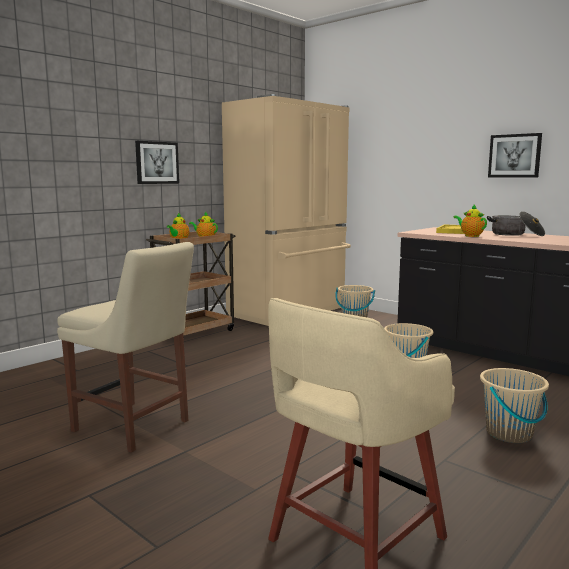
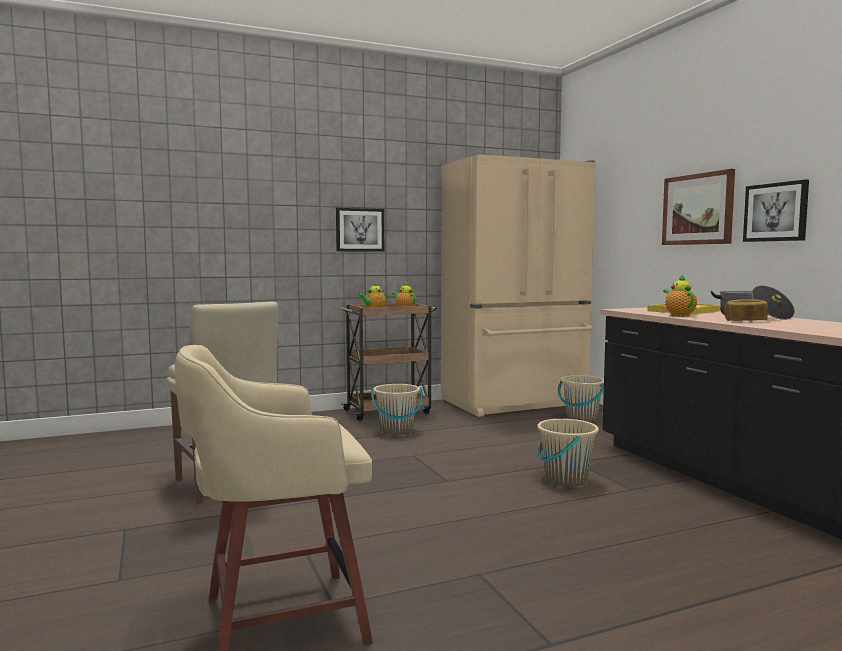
camera: 25 degrees right, 5 degrees down
(446, 151) = (698, 209): none -> picture
(509, 433) = (601, 565): beige bucket -> beige bucket (396, 430)
(526, 239) = (745, 321): none -> bread

